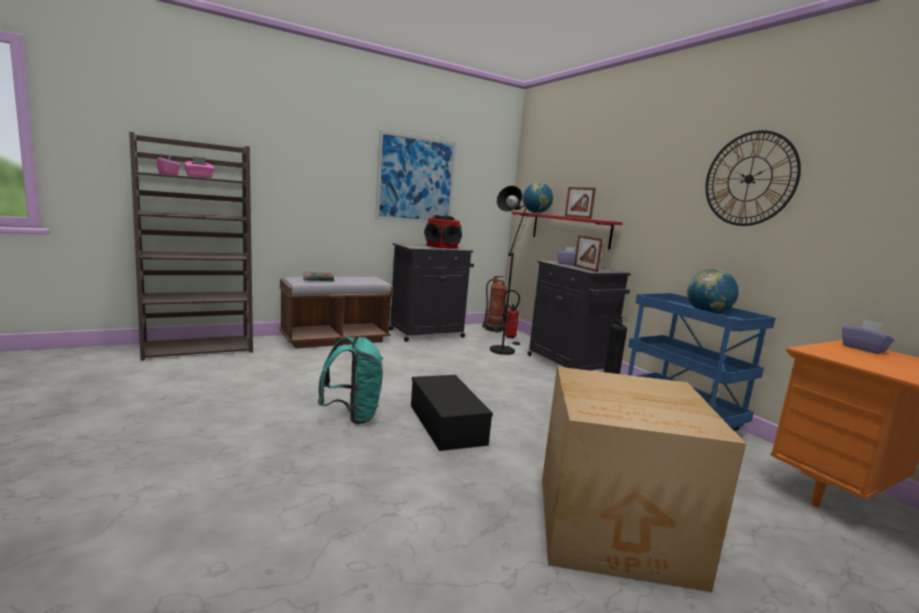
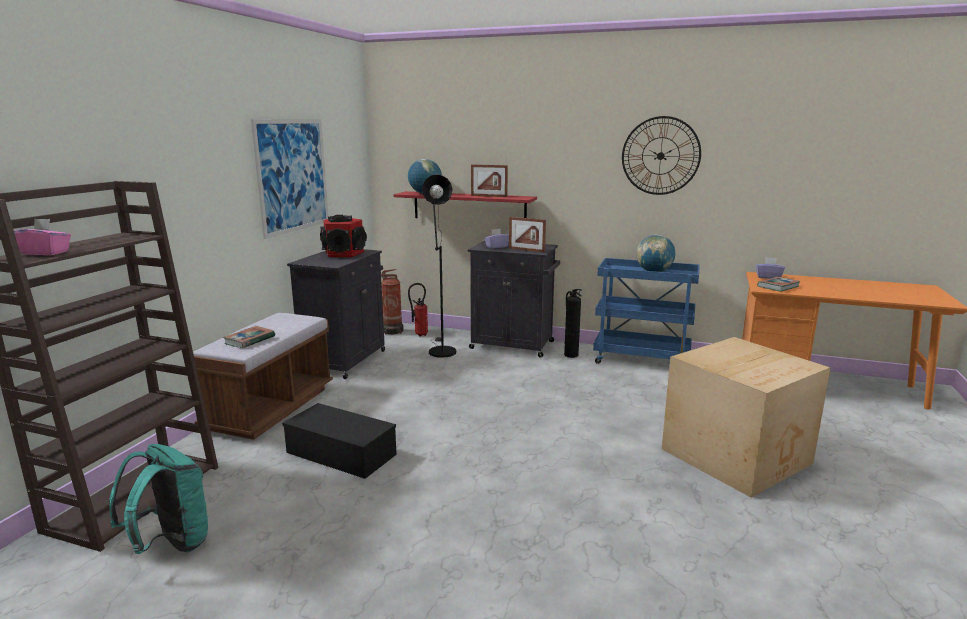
camera: 40 degrees left, 5 degrees up
(199, 177) = (88, 244): pink tissue box -> none
(352, 416) = (468, 476): turquoise backpack -> turquoise backpack (171, 544)
(448, 424) = (542, 442): black storage box -> black storage box (343, 453)
(847, 356) = (778, 287): none -> book

